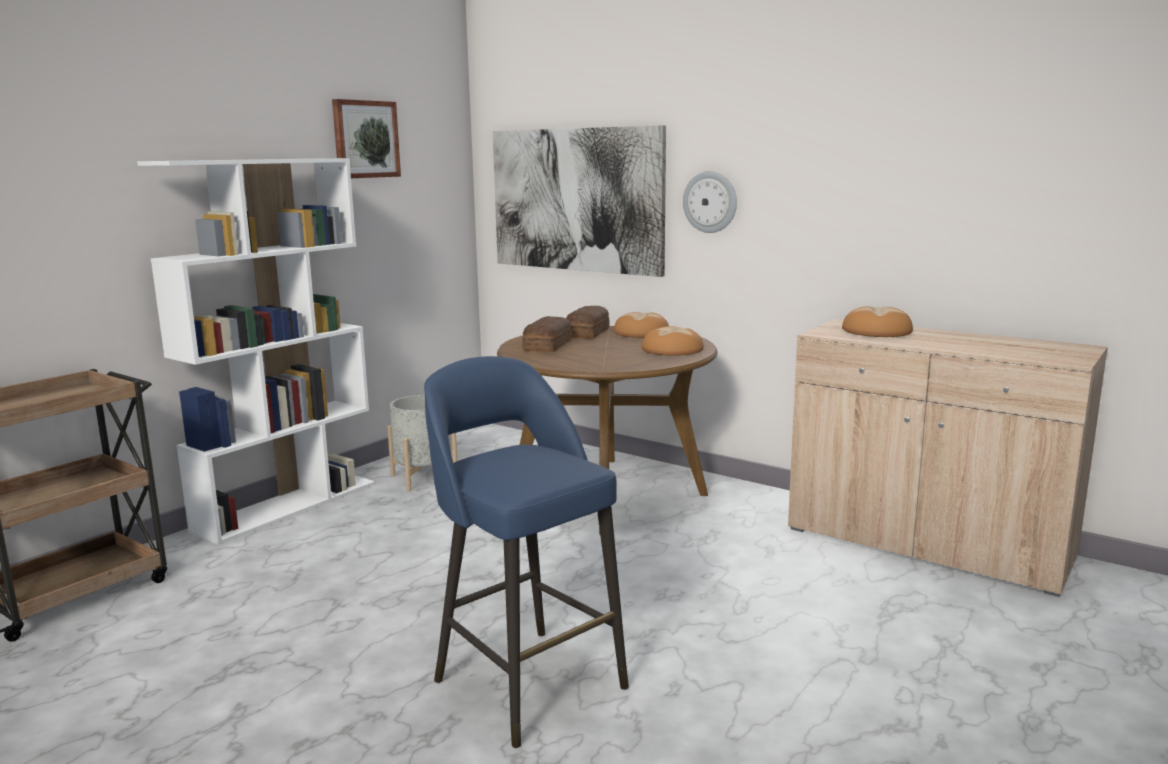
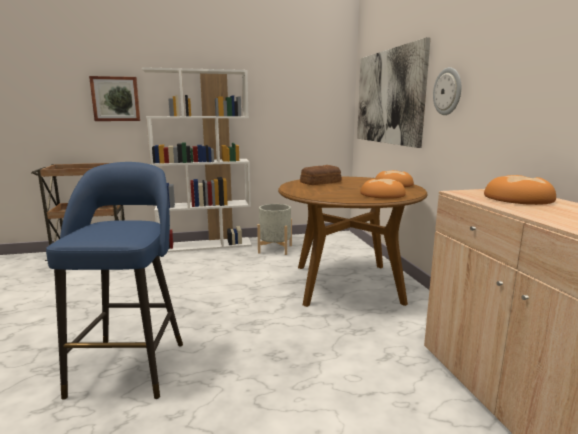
camera: 40 degrees right, 0 degrees up
(365, 139) = (278, 63): picture -> picture (115, 99)
(588, 333) = (363, 180): bread -> none

